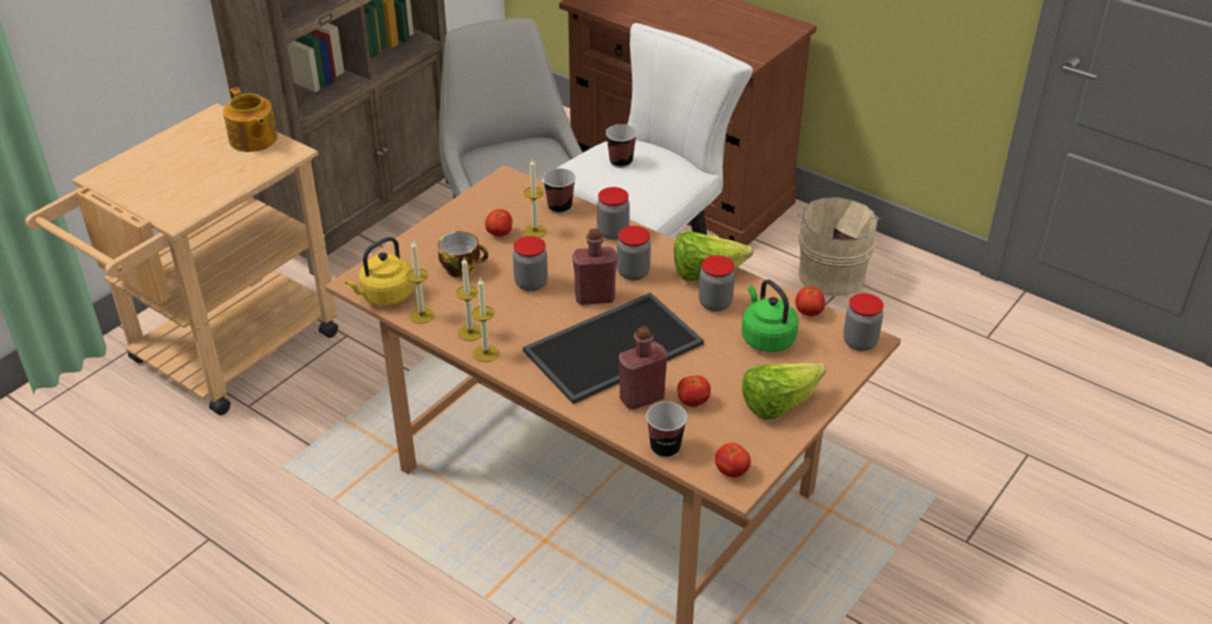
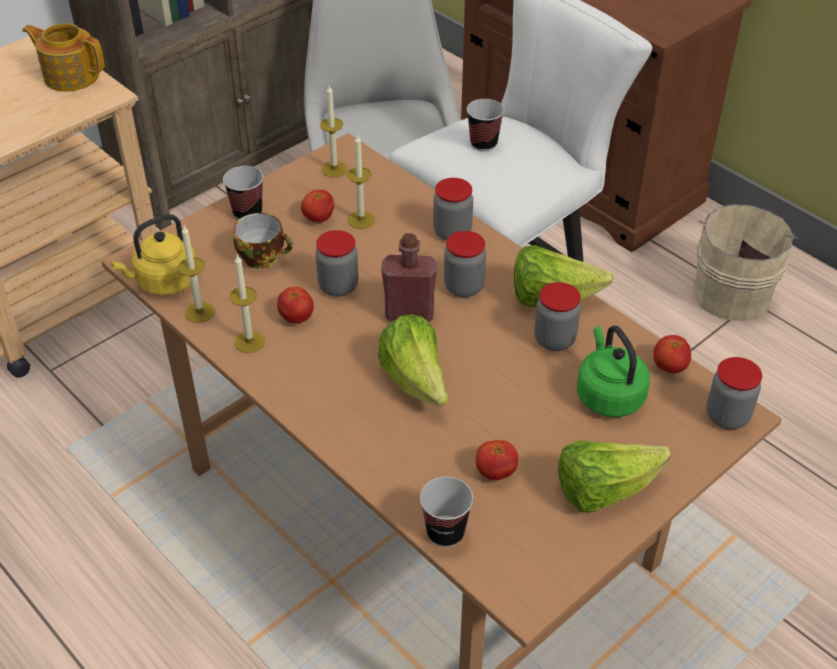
camera: 10 degrees right, 5 degrees up
(253, 140) = (70, 76): teapot -> teapot turned 135 degrees clockwise
(486, 353) = (260, 371): candle -> candle (334, 169)
(559, 207) = (397, 193): cup -> cup (247, 213)
(613, 345) = (416, 381): tray -> lettuce
(642, 398) = (433, 458): red bottle -> none
(731, 471) = (522, 579): tomato -> tomato (296, 318)

